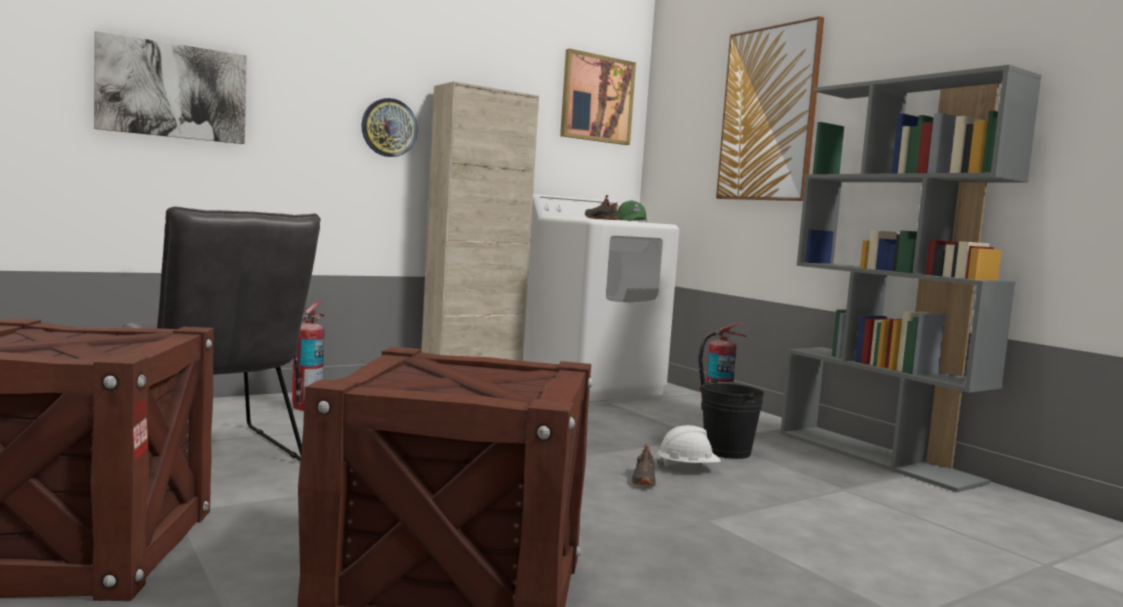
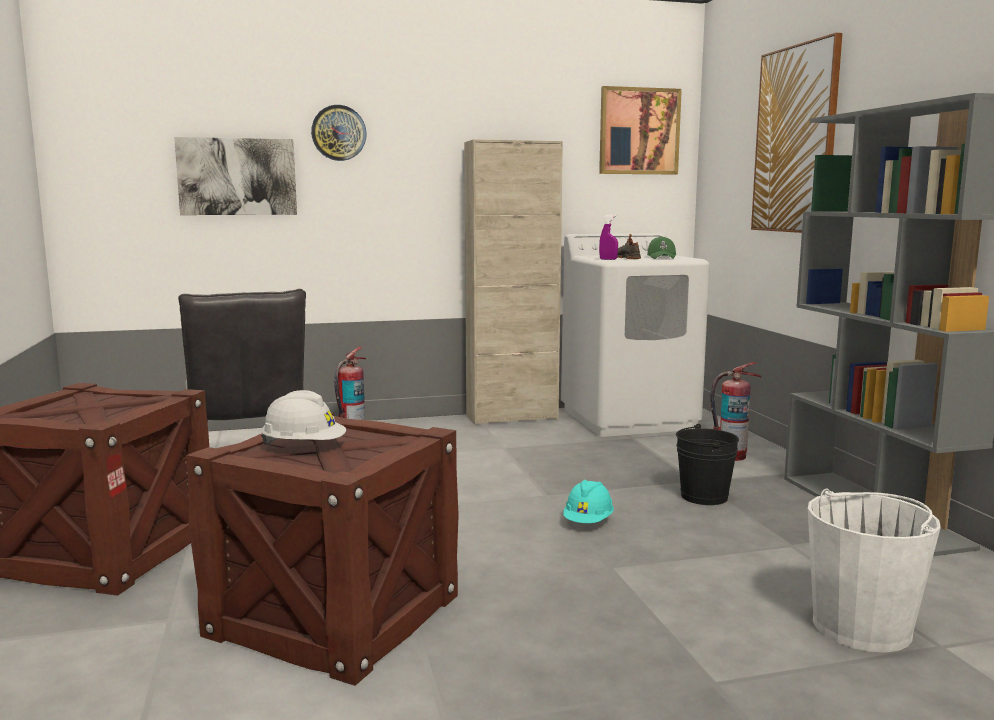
camera: 20 degrees right, 5 degrees up
(389, 127) = (424, 185): wall clock -> wall clock (338, 133)
(589, 218) = (608, 259): none -> purple spray bottle
(642, 480) = (588, 522): black shoe -> turquoise hard hat
(687, 468) = (644, 513): white hard hat -> white hard hat (304, 447)
(972, 555) = (862, 627): none -> white bucket

